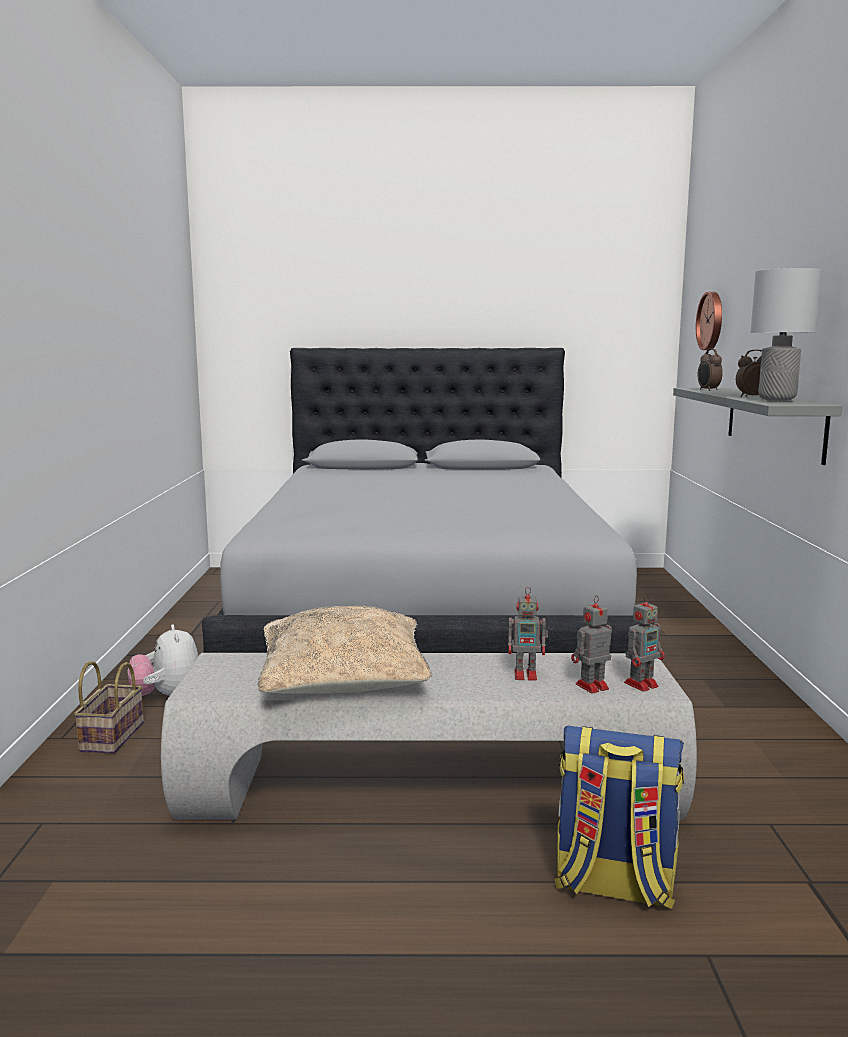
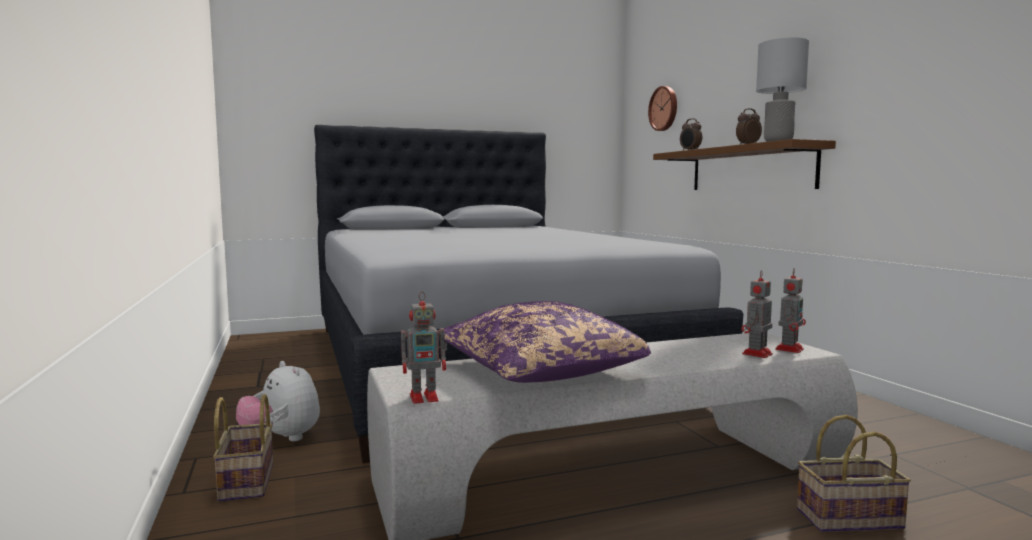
camera: 20 degrees left, 5 degrees down
(344, 675) = (542, 369): beige pillow -> purple pillow
(527, 675) = (695, 352): toy robot -> toy robot (425, 397)
(613, 885) = (848, 520): backpack -> basket
(773, 421) = (750, 169): grey shelf -> brown shelf

